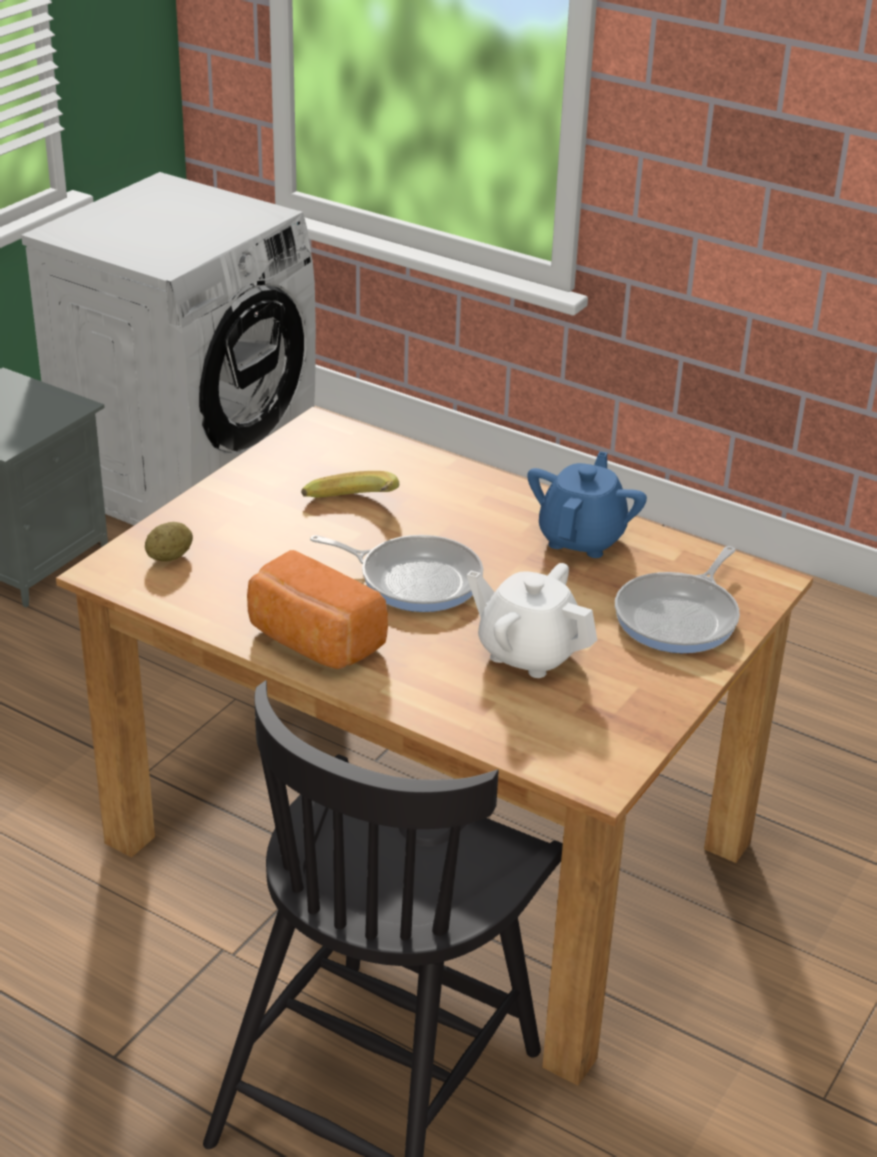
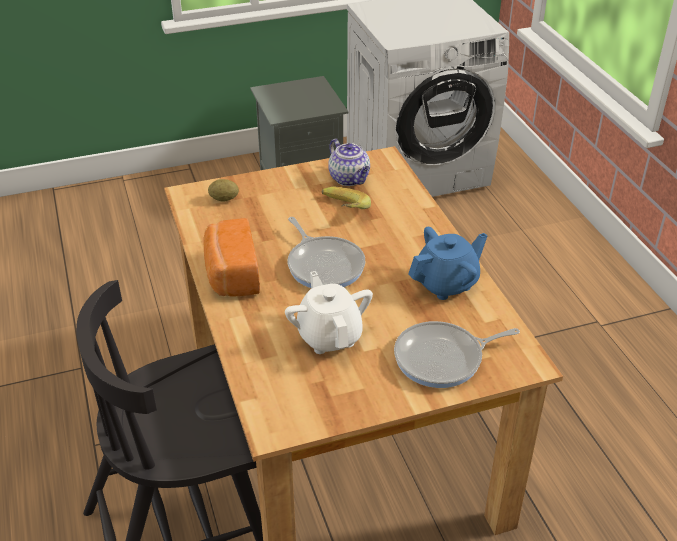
camera: 40 degrees right, 5 degrees up
(309, 467) = (350, 179): none -> teapot

